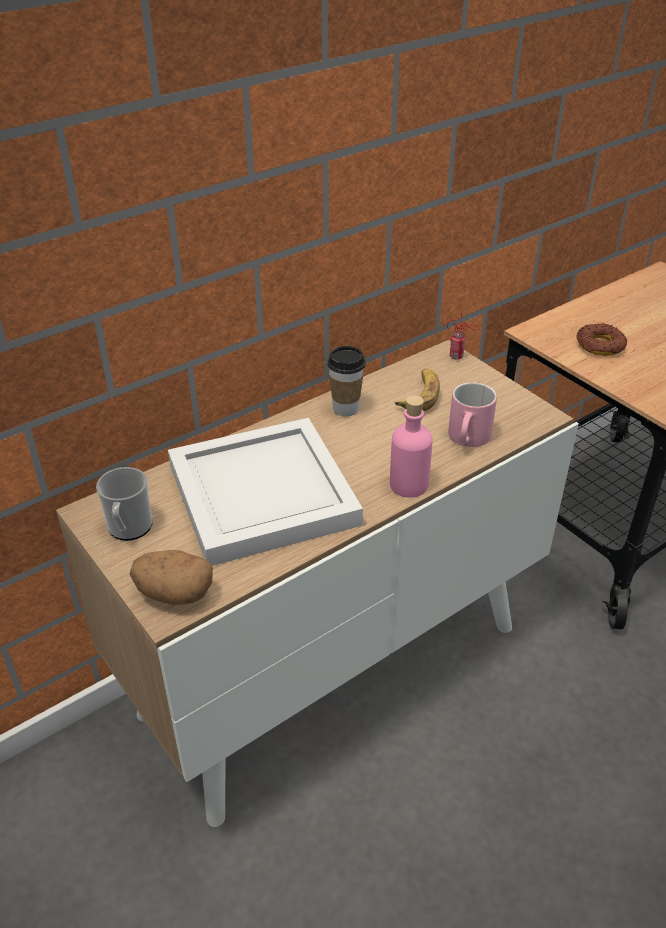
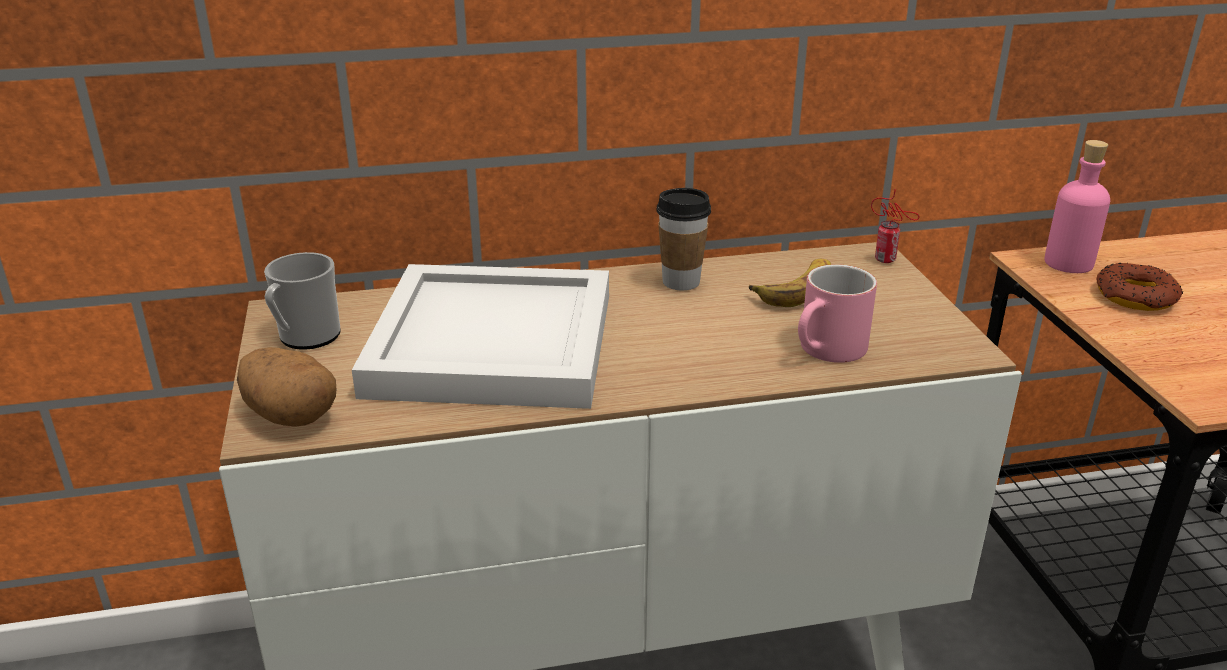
camera: 25 degrees right, 10 degrees down
(408, 484) = (695, 380): pink bottle -> pink bottle (1068, 263)

